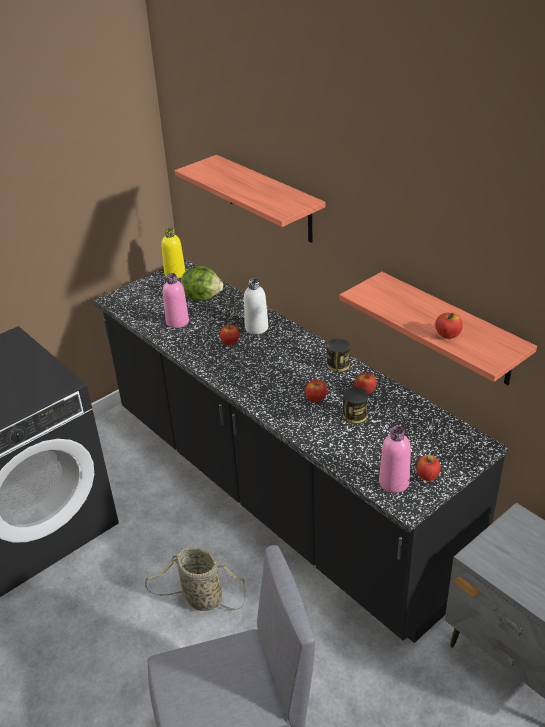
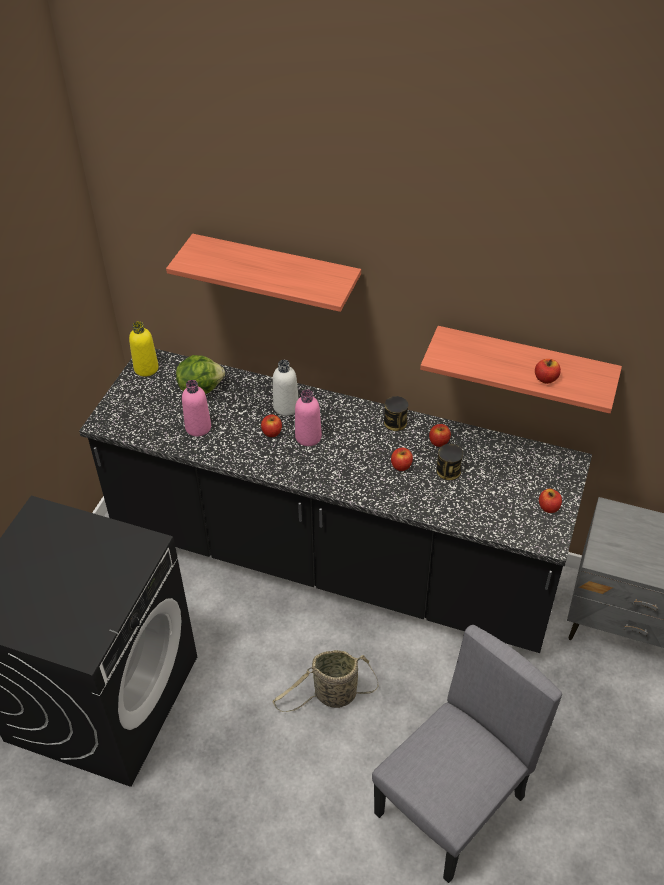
camera: 30 degrees left, 10 degrees up
(394, 482) = (526, 525): pink bottle -> pink bottle (308, 437)

